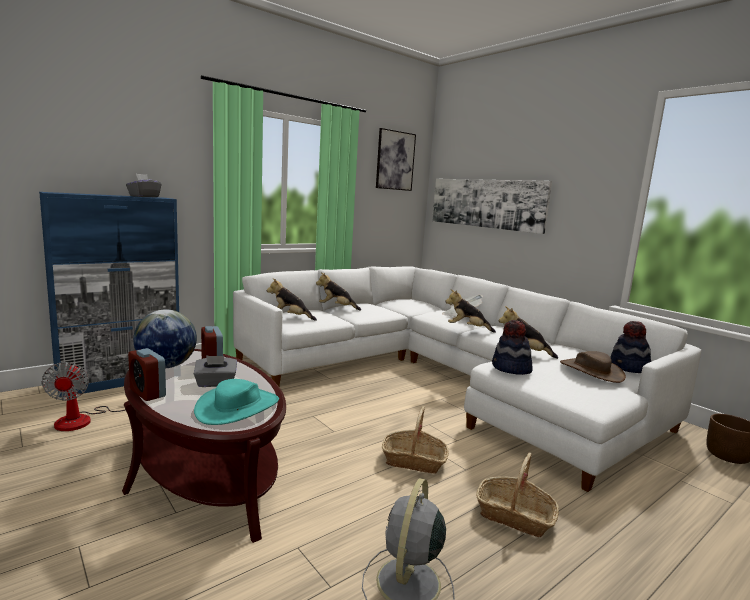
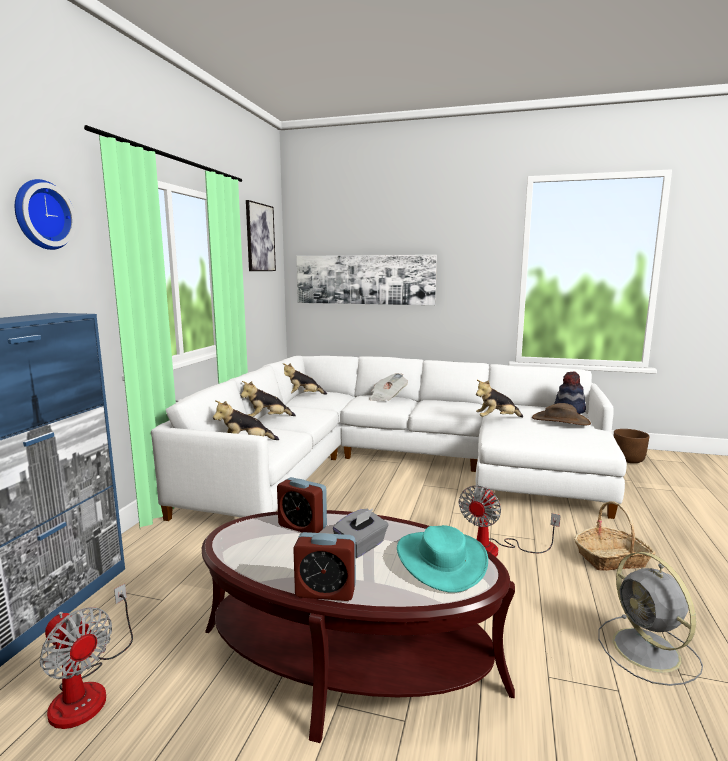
camera: 35 degrees left, 0 degrees up
(144, 196) = (44, 316): grey tissue box -> none
(166, 366) = (263, 552): globe -> none
(167, 135) = (41, 215): none -> wall clock
(414, 460) = (494, 549): basket -> fan
(467, 329) = (417, 409): plush toy -> plush toy (303, 396)
(511, 369) = (514, 436): hat -> none

